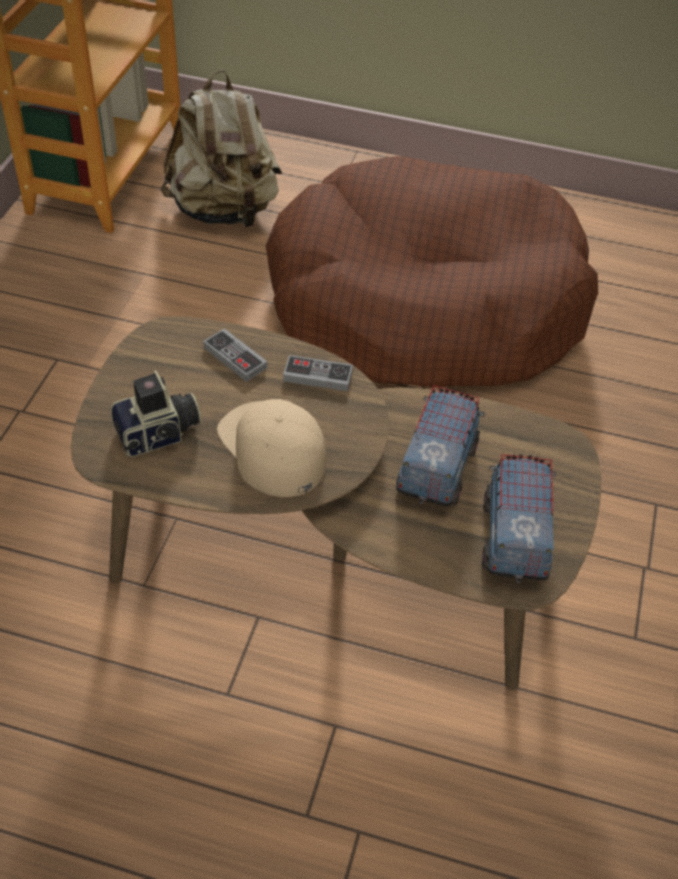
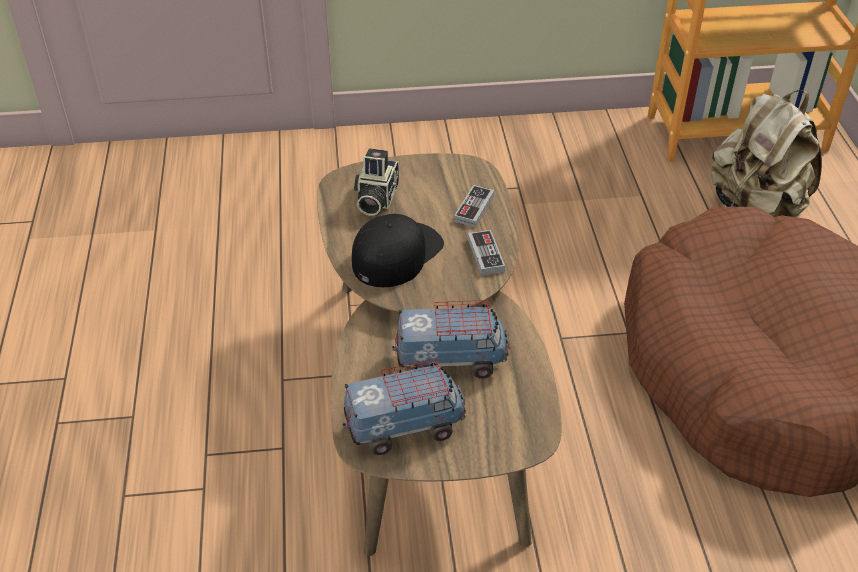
camera: 70 degrees right, 5 degrees down
(159, 435) = (375, 199): camera -> camera turned 60 degrees clockwise
(271, 448) = (396, 254): beige cap -> black cap

